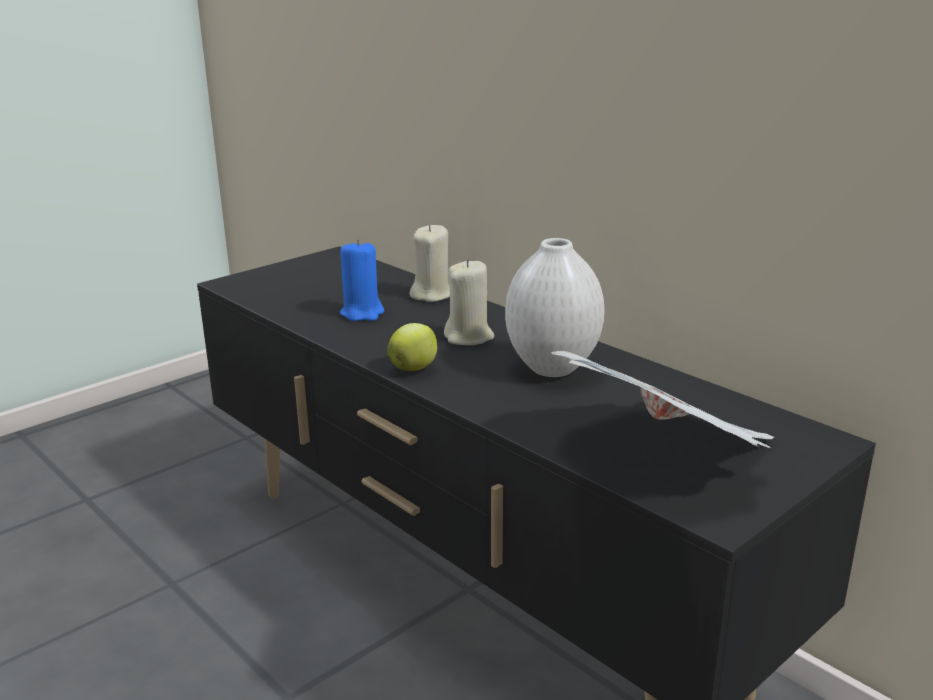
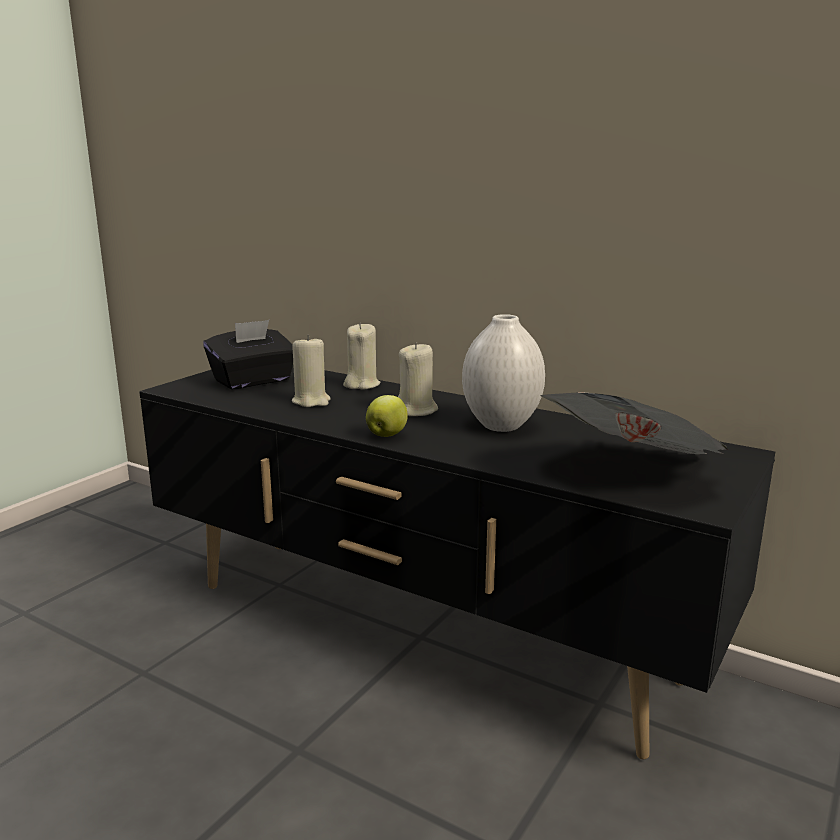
camera: 15 degrees left, 5 degrees down
(319, 280) = (253, 381): none -> black tissue box
(362, 313) = (311, 401): blue candle -> beige candle

